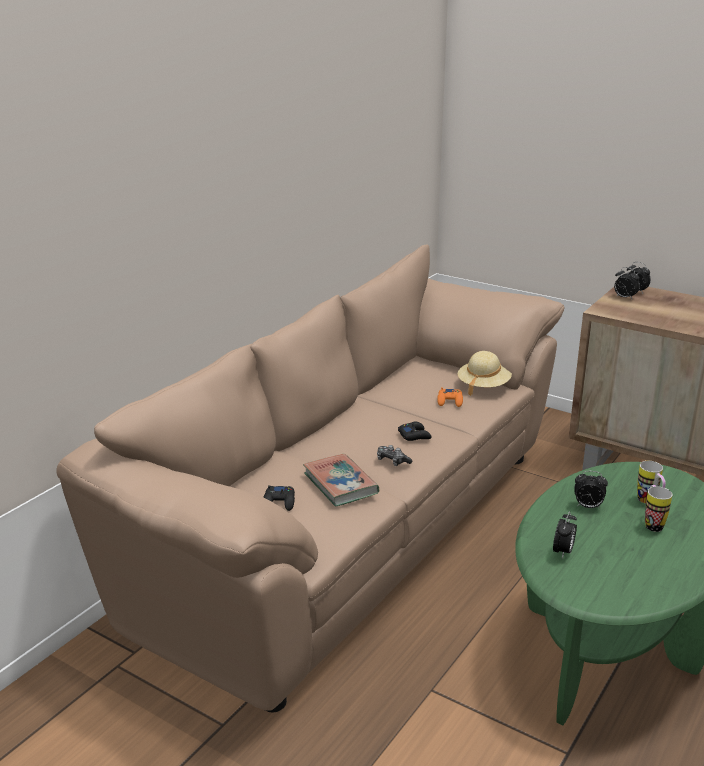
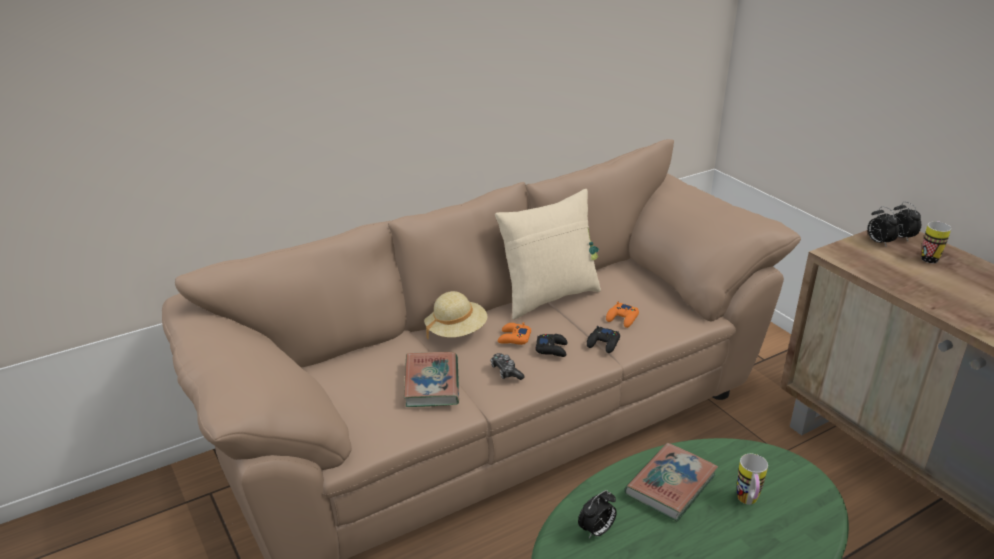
camera: 25 degrees right, 5 degrees up
(279, 502) = (360, 387): black game controller -> black game controller (603, 343)
(376, 435) = (513, 338): none -> orange game controller
(377, 399) = (548, 298): none -> beige pillow
(483, 386) = (674, 309): beige hat -> beige hat (456, 331)
(587, 506) = (670, 485): alarm clock -> book
(652, 523) = (728, 530): mug -> mug (929, 257)

